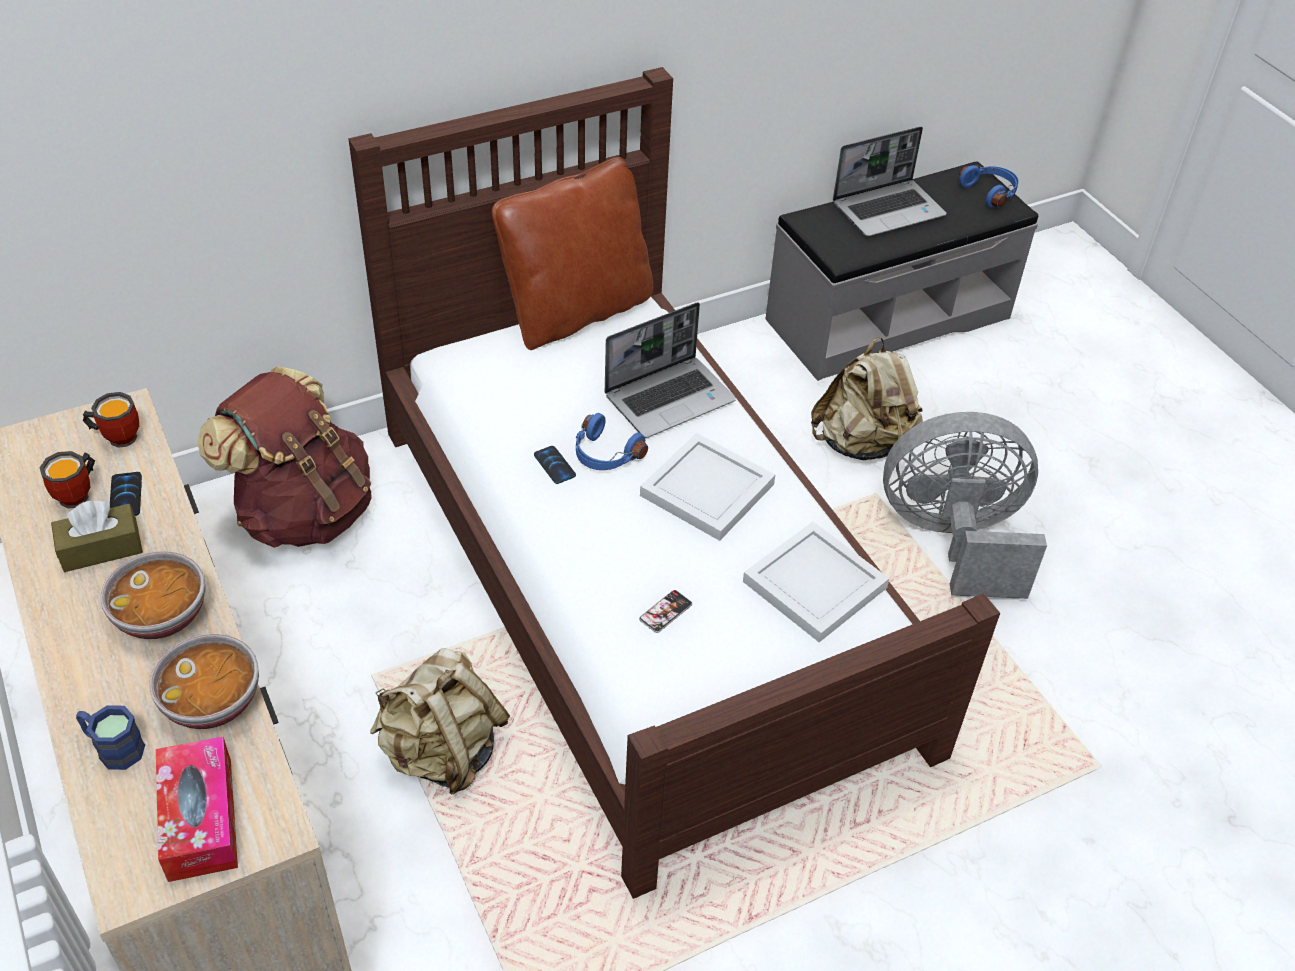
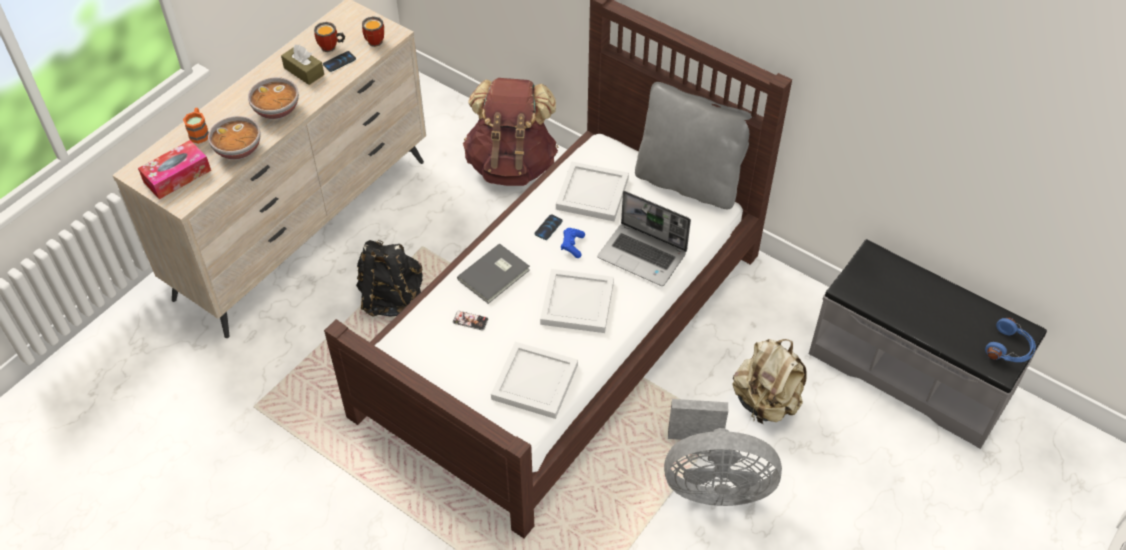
camera: 65 degrees right, 5 degrees up
(113, 748) = (199, 132): blue mug -> orange mug
(443, 753) = (392, 298): beige backpack -> black backpack
(528, 401) = (591, 194): none -> white tray
(576, 312) = (688, 182): brown pillow -> grey pillow
(600, 552) = (495, 275): none -> grey book
(605, 455) = (572, 246): blue headphones -> blue game controller
(889, 209) = (928, 295): laptop -> none
(953, 540) = (712, 484): grey fan -> grey fan turned 120 degrees clockwise

